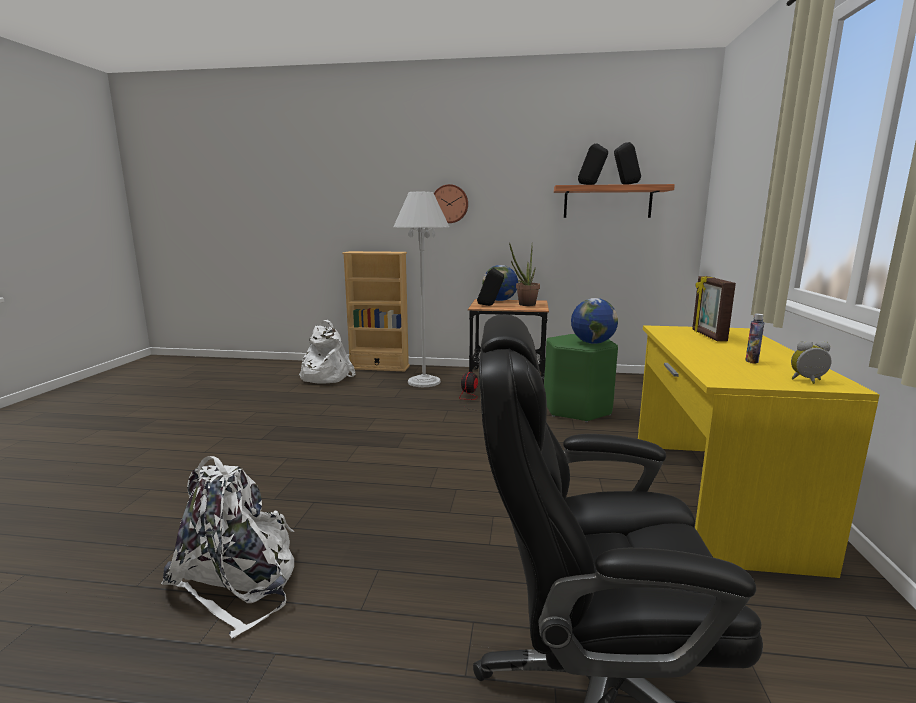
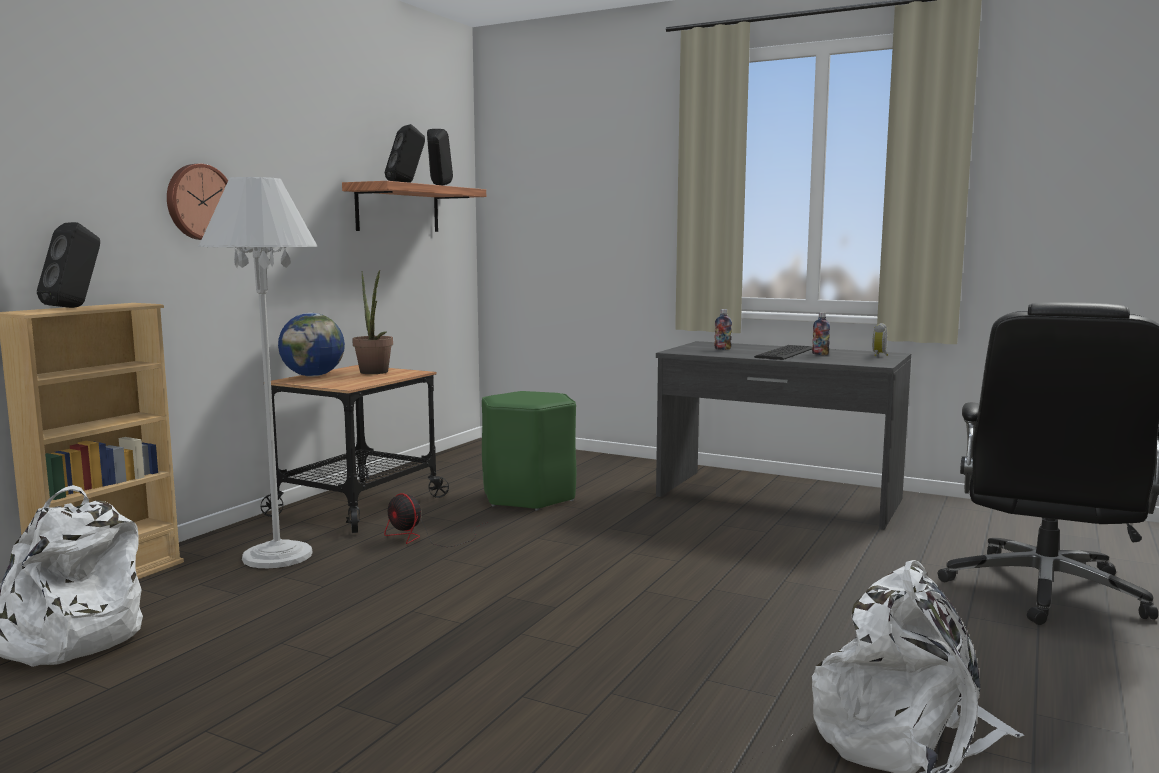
camera: 70 degrees left, 5 degrees down
(490, 305) = (344, 382): black speaker -> black speaker (75, 307)
(592, 343) = (550, 396): globe -> none
(707, 336) = (722, 349): picture frame -> bottle
(712, 496) = (777, 498): yellow desk -> grey desk
(731, 352) = (786, 353): none -> keyboard

